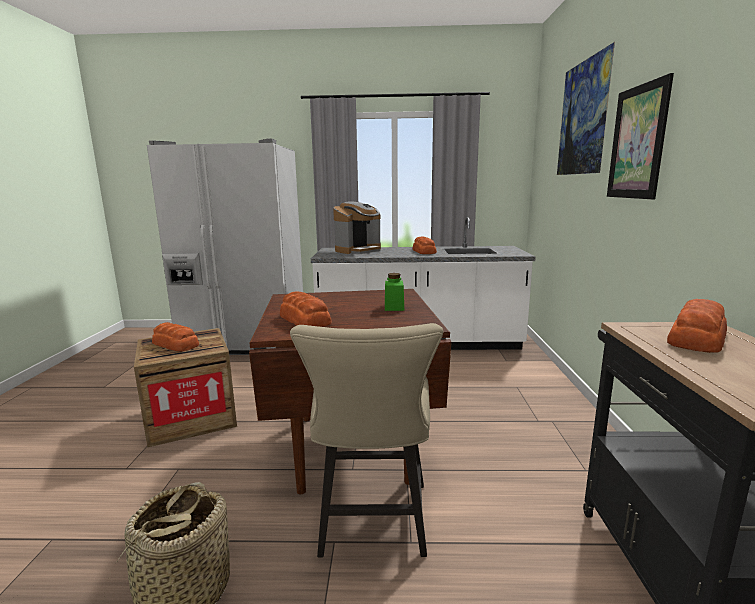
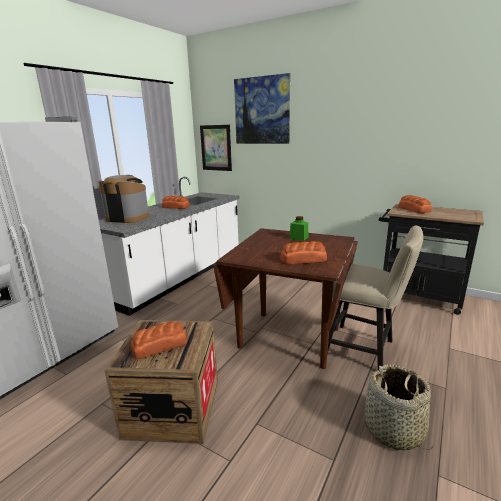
camera: 60 degrees left, 5 degrees up
(358, 250) = (127, 218): coffee machine -> coffee machine turned 60 degrees counterclockwise
(637, 142) = (322, 129): picture -> picture (216, 148)

